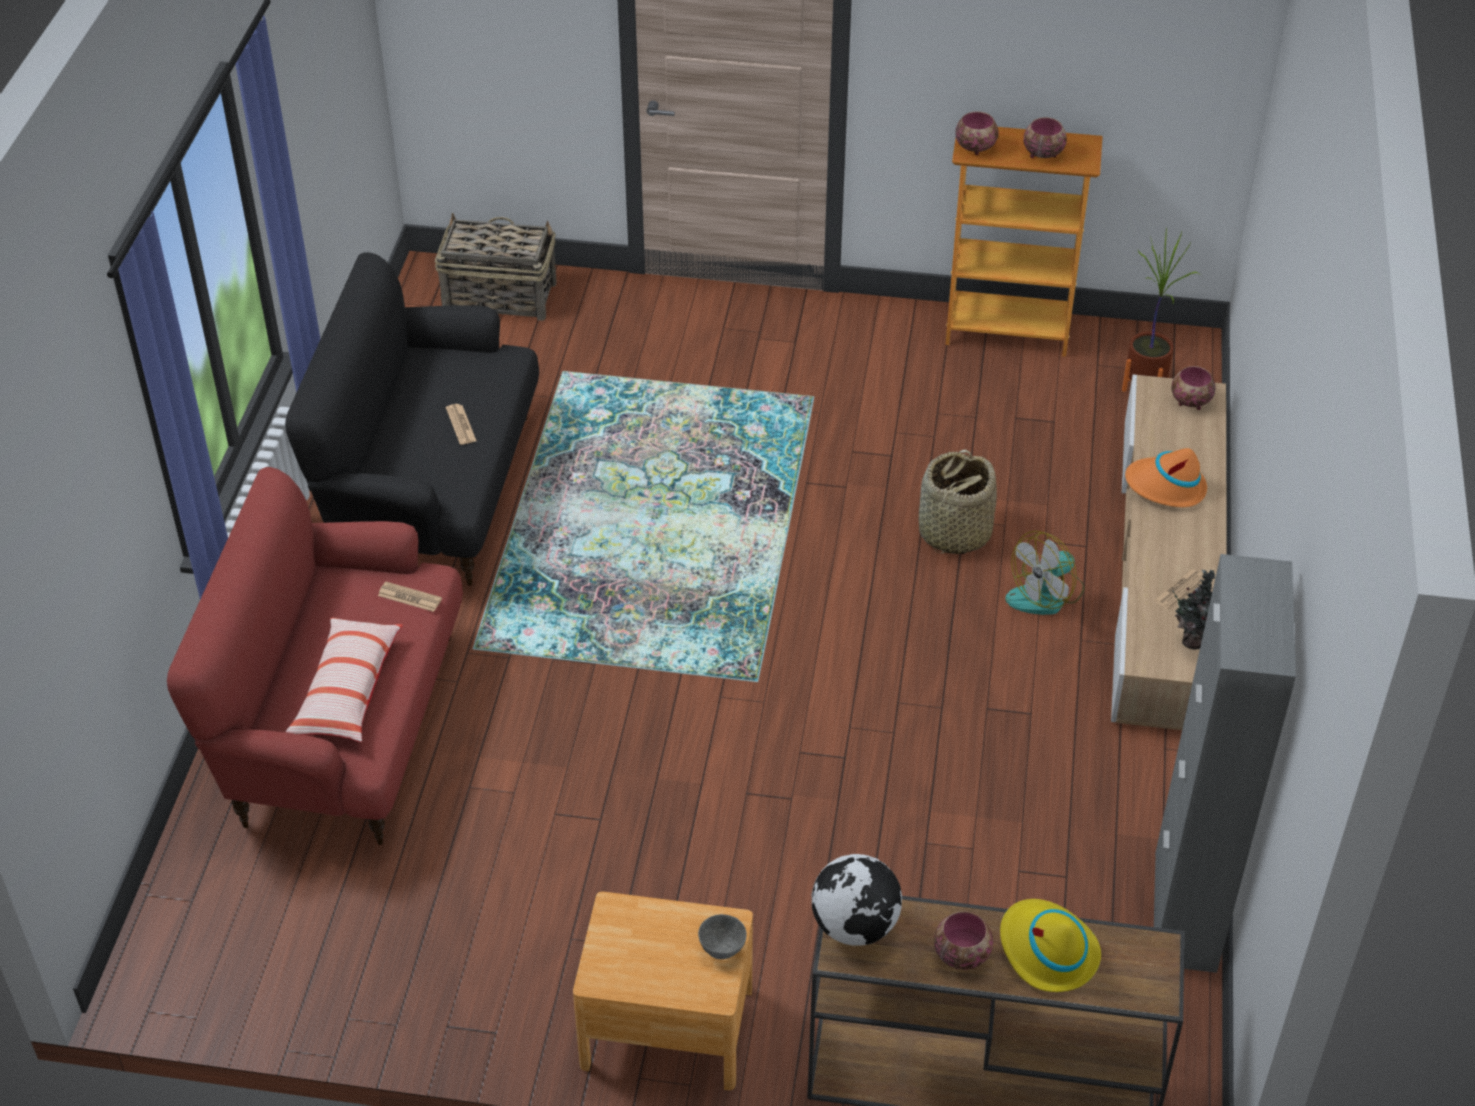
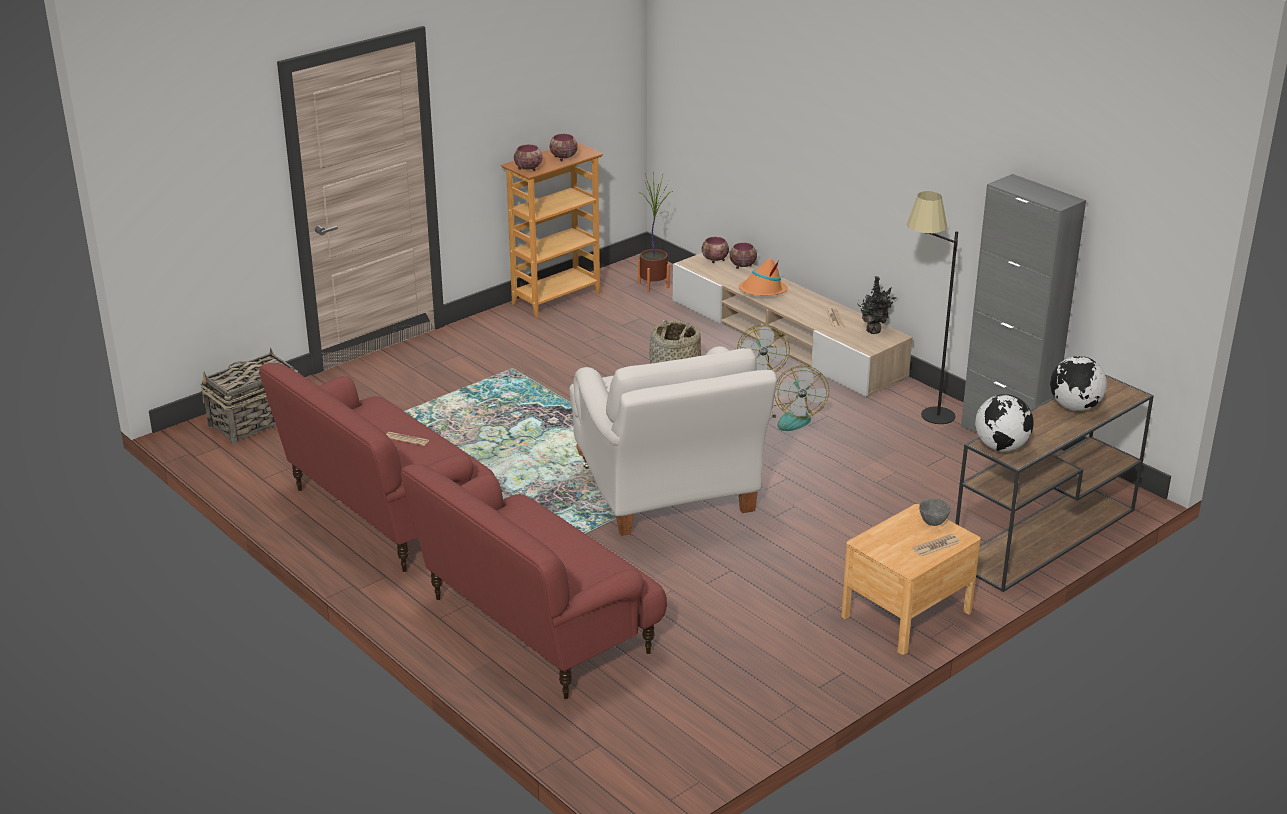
camera: 50 degrees left, 15 degrees down
(347, 690) = (572, 564): pillow -> none
(410, 597) = (526, 513): newspaper -> newspaper (936, 546)
(433, 492) = (385, 514): black sofa -> red sofa
(698, 676) = (668, 494): none -> white armchair
(961, 954) = (1051, 428): bowl -> bowl (742, 265)
(987, 683) = (793, 417): none -> fan
(1047, 951) = (1074, 407): yellow hat -> globe
(1136, 802) = (922, 416): none -> black floor lamp

